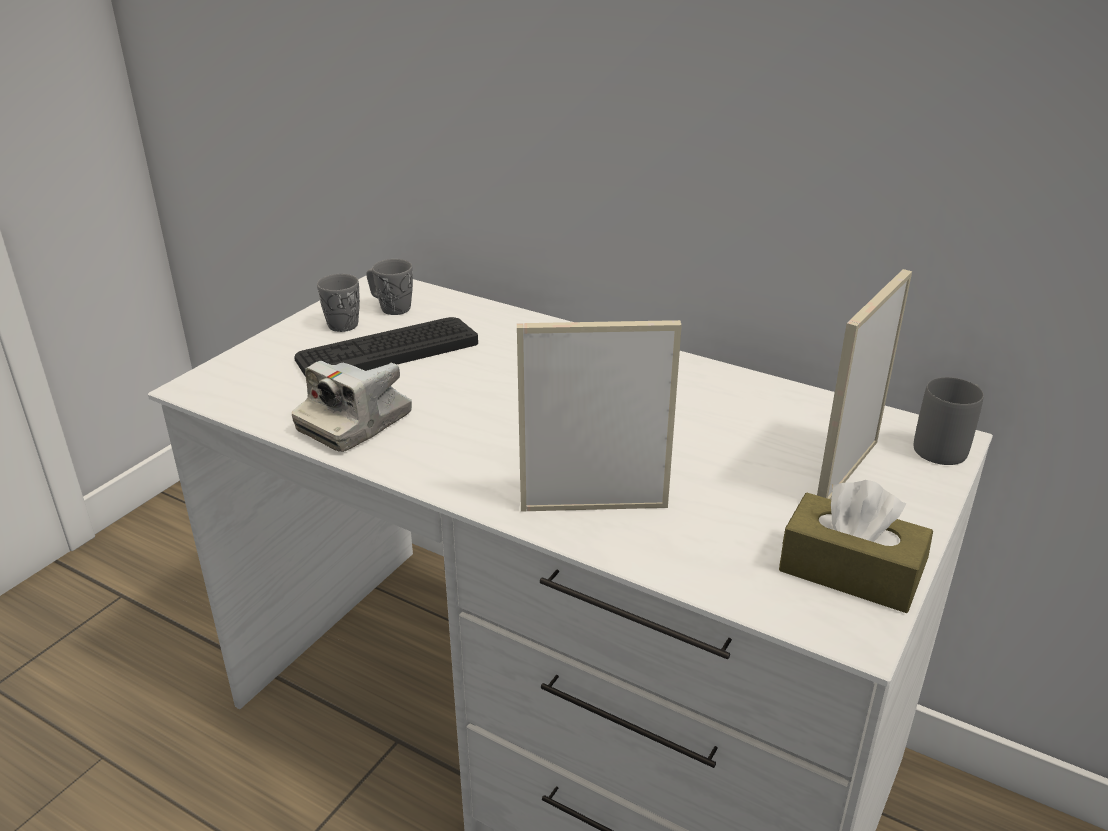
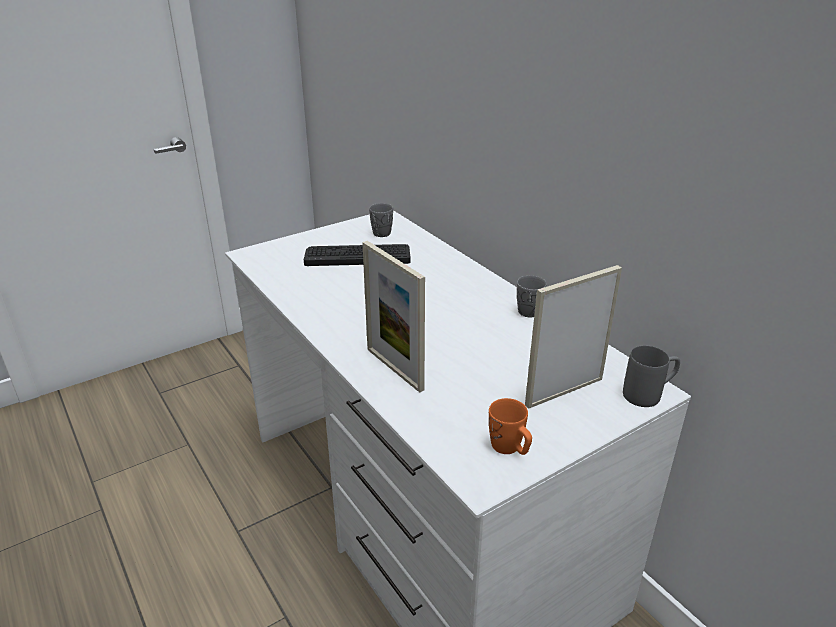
camera: 25 degrees right, 0 degrees up
(343, 322) = (348, 235): grey mug -> grey mug (529, 309)
(355, 422) = (309, 291): camera -> none
(594, 506) = (394, 369): picture frame -> picture frame turned 150 degrees counterclockwise
(850, 572) = (509, 448): brown tissue box -> orange mug

